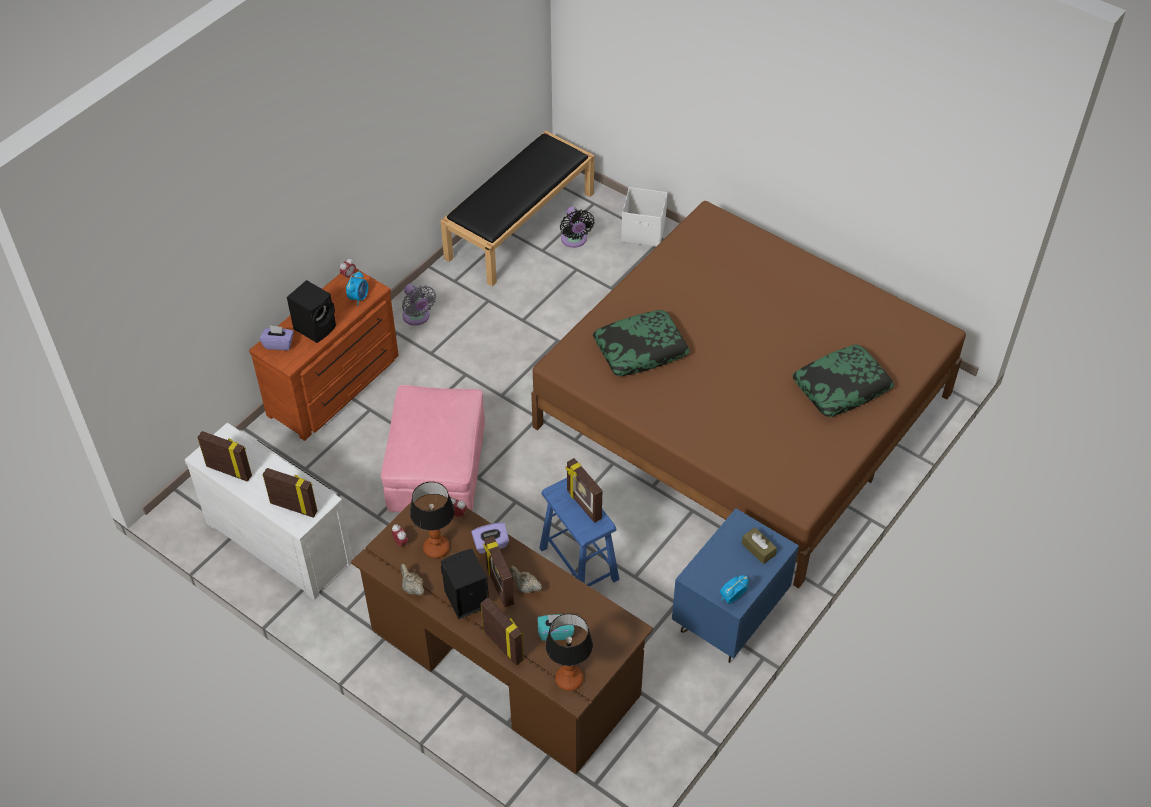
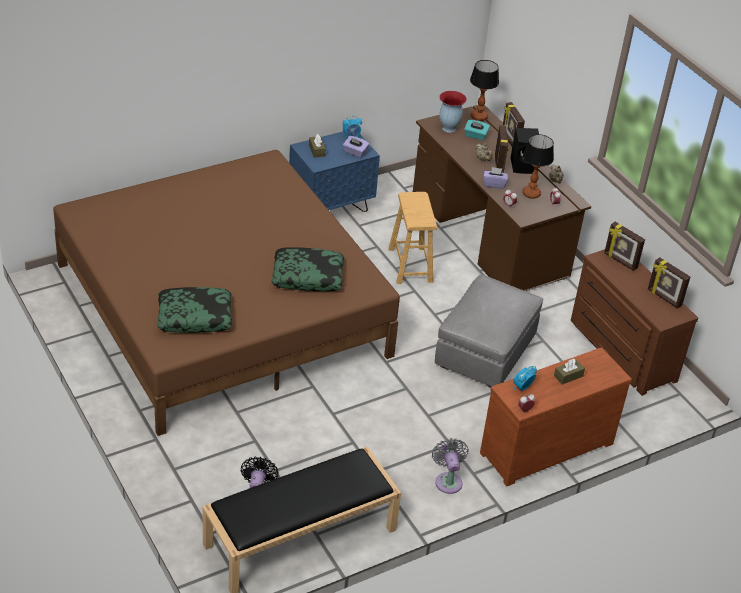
camera: 160 degrees left, 10 degrees down
(278, 344) = (604, 373): purple tissue box -> purple tissue box (355, 152)
(281, 539) = (620, 351): white dresser -> brown dresser
(316, 327) = (568, 376): black speaker -> brown tissue box
(437, 472) = (485, 353): pink ottoman -> grey ottoman
(579, 563) = (410, 265): blue stool -> brown stool
(583, 505) = (413, 209): picture frame -> none
(600, 630) = (448, 128): none -> vase
(644, 232) = (185, 482): white storage box -> none
(841, 387) = (181, 204): pillow -> pillow (195, 316)

